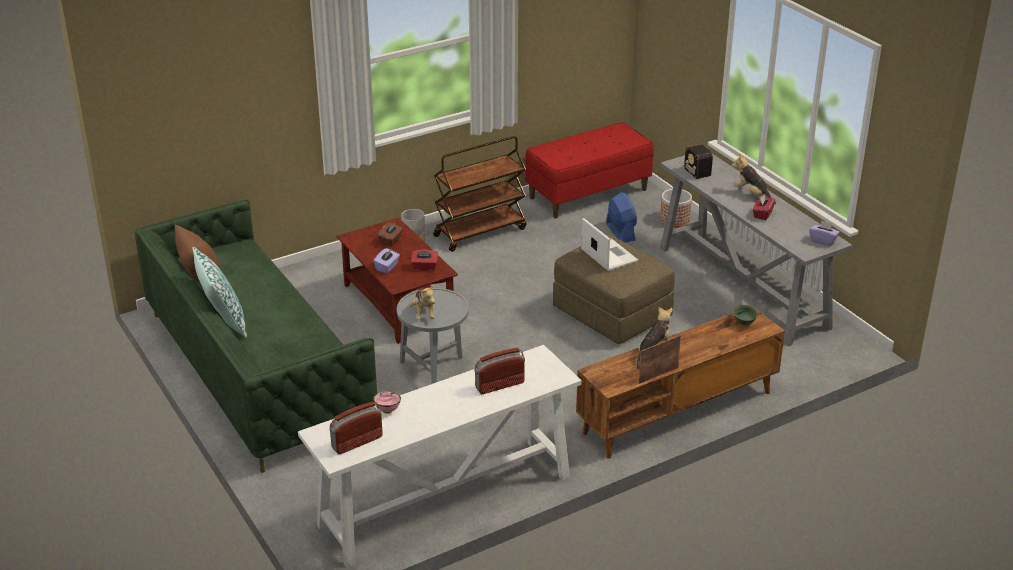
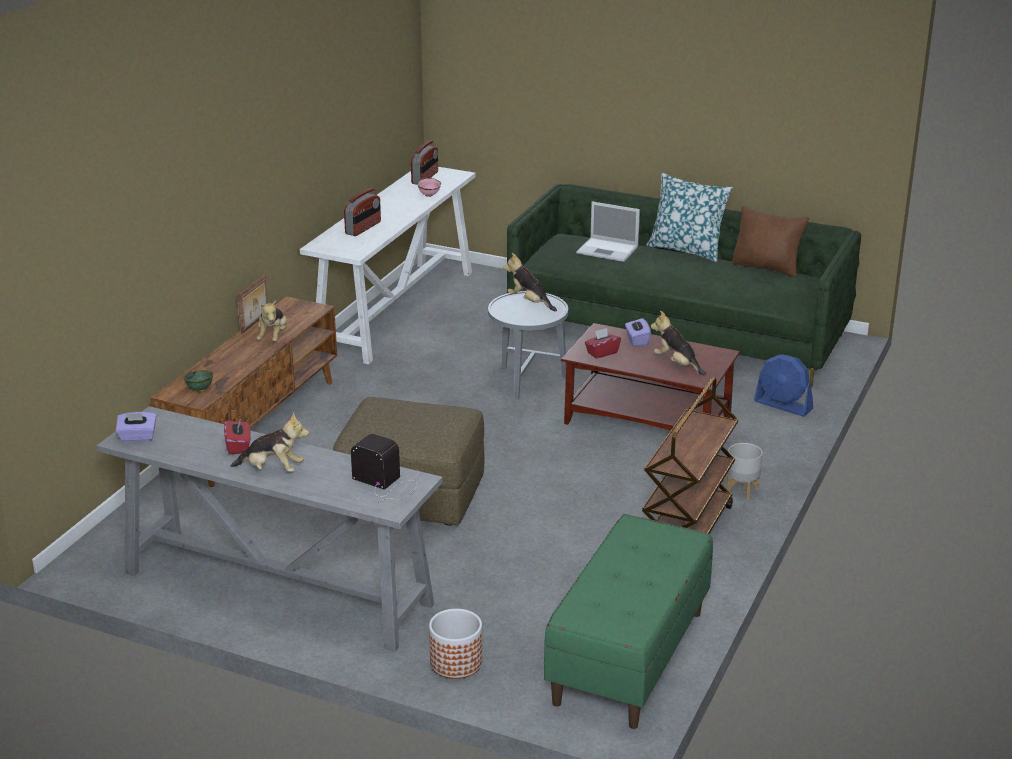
camera: 145 degrees right, 5 degrees down
(391, 241) = (677, 364): brown tissue box -> plush toy
(588, 193) = (629, 657): red bench -> green bench
(608, 255) = (421, 423): laptop -> laptop (608, 250)
(620, 232) = (512, 608): blue fan -> blue fan (783, 405)

